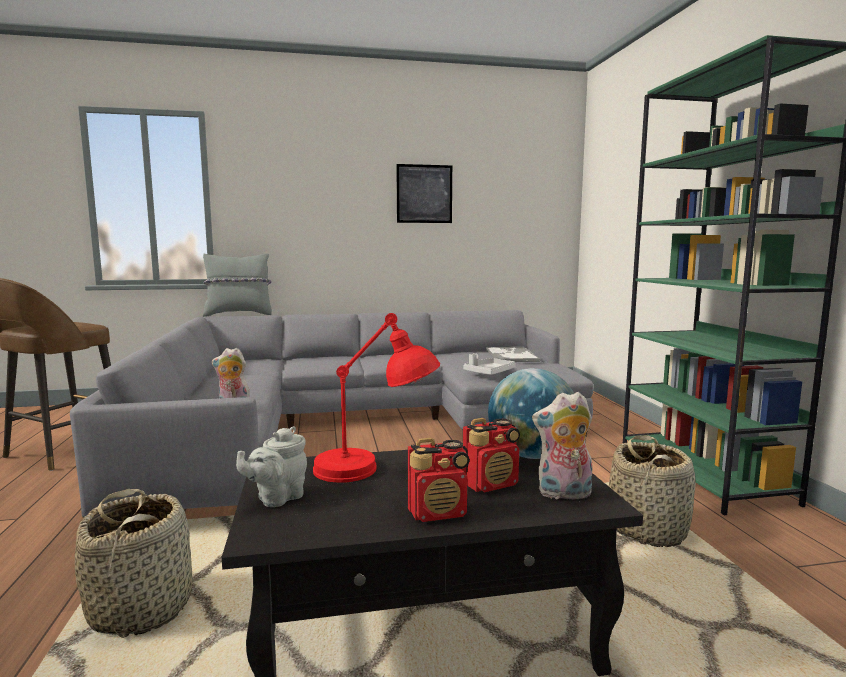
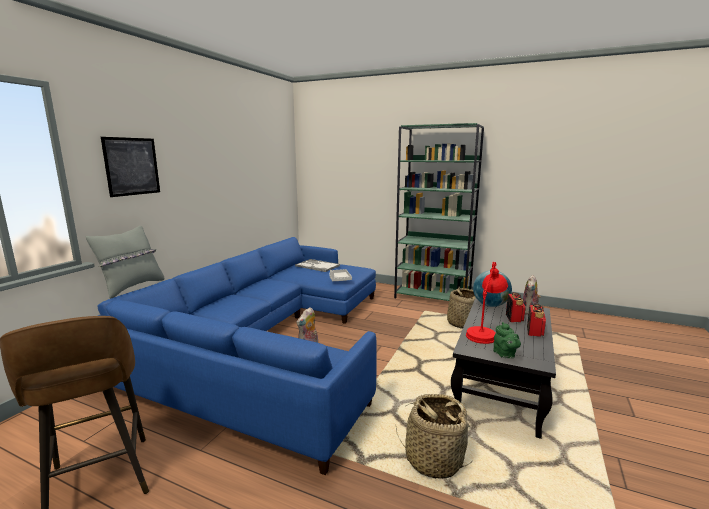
camera: 55 degrees left, 5 degrees up
(277, 498) = (505, 355): grey teapot -> green teapot
(352, 426) = (268, 341): grey sofa -> blue sofa
(424, 194) = (227, 162): picture -> picture (132, 166)

